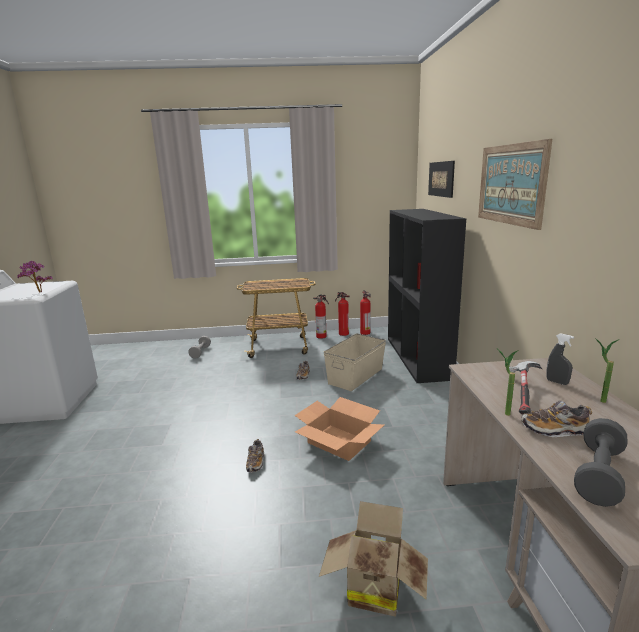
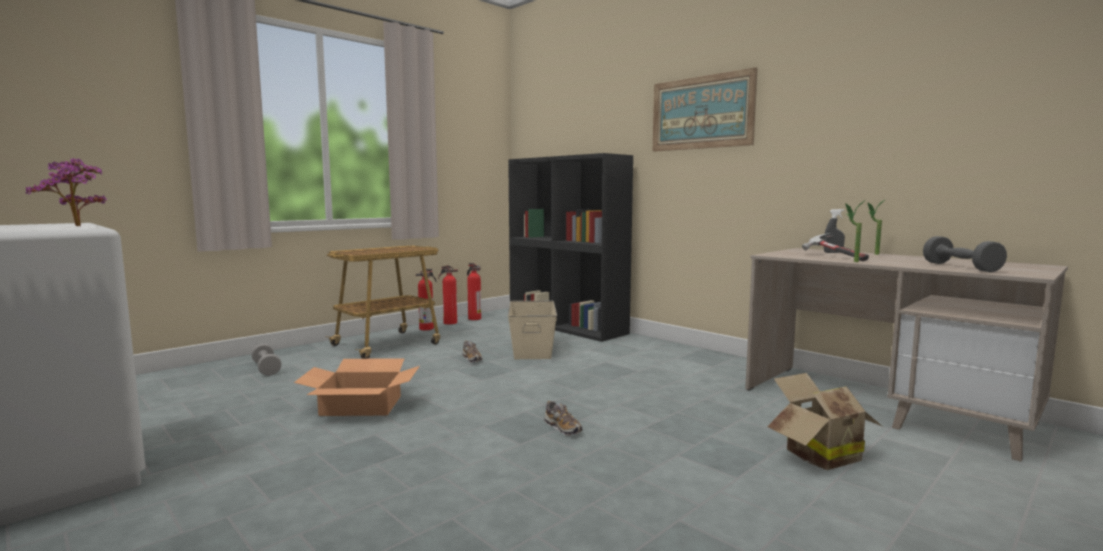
camera: 40 degrees left, 10 degrees down
(339, 442) = (614, 392): cardboard box -> cardboard box (361, 406)
(441, 179) = (570, 125): picture -> none
(554, 430) = (895, 262): shoe -> none

